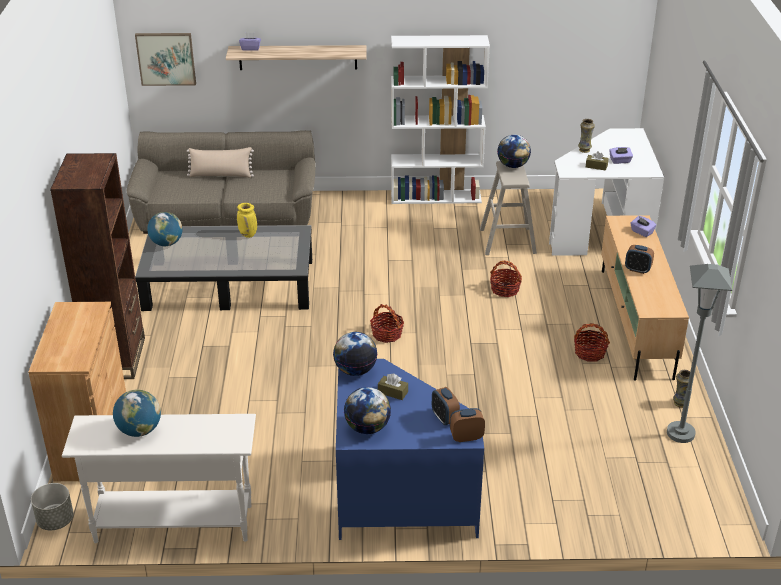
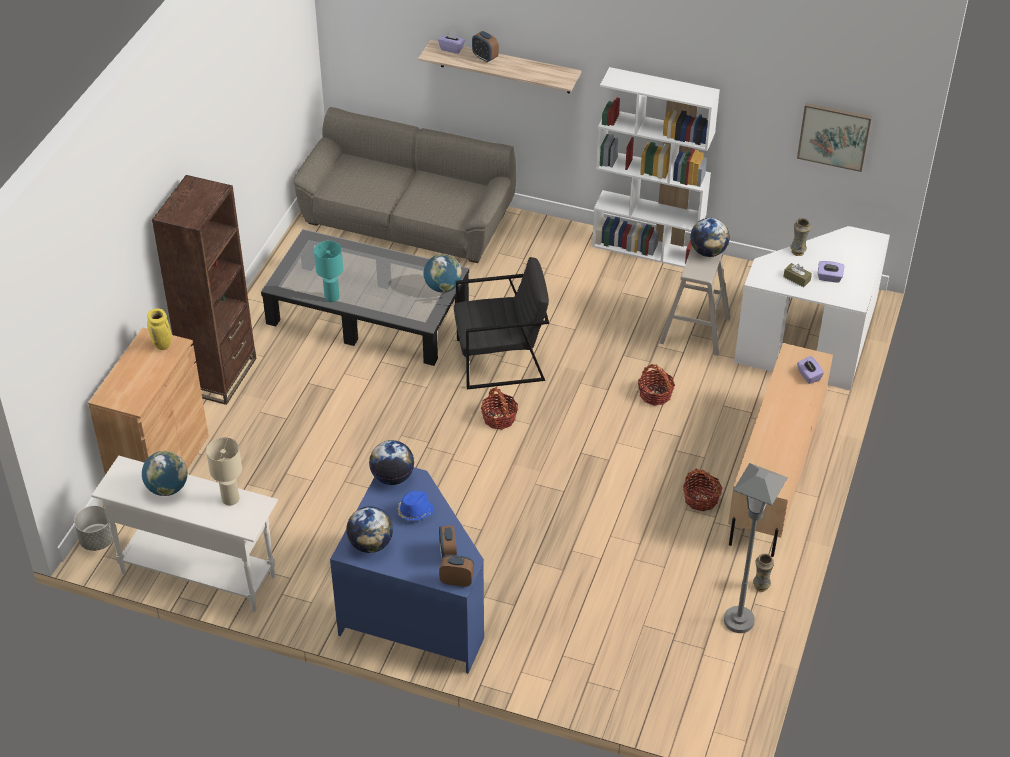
camera: 20 degrees right, 10 degrees up
(166, 58) = (363, 38): picture -> picture (834, 136)
(166, 243) = (309, 256): globe -> globe (443, 287)
(203, 268) = (332, 297): none -> turquoise table lamp
(208, 425) = (230, 499): none -> beige table lamp
(221, 175) = (405, 175): beige pillow -> none
(248, 235) = (397, 265): yellow vase -> yellow vase (163, 345)
(363, 293) = (500, 360): none -> black armchair
(392, 392) = (415, 512): brown tissue box -> blue hat
(637, 269) = (771, 424): alarm clock -> alarm clock (485, 57)

